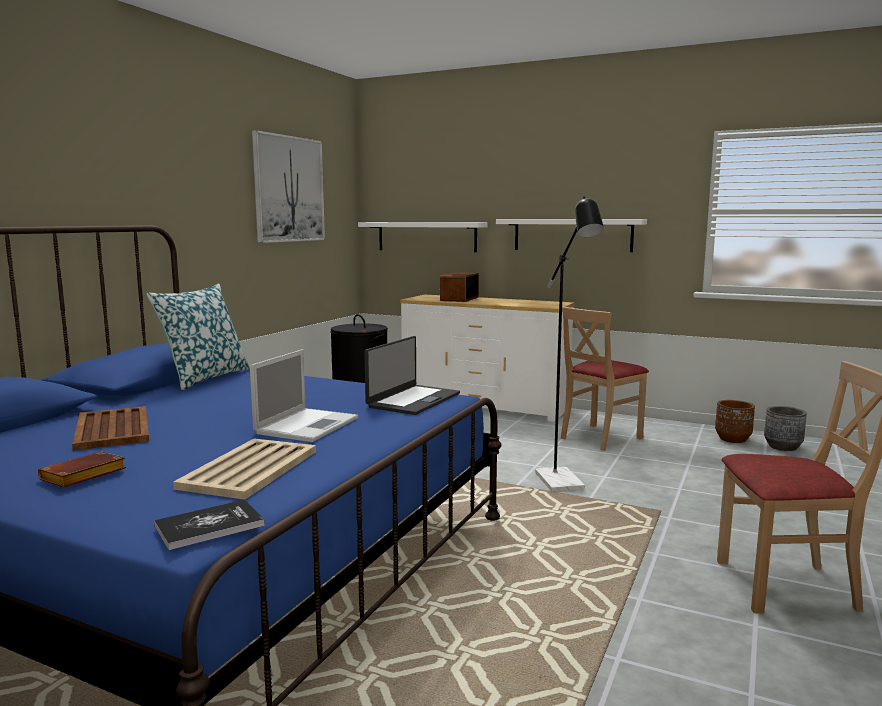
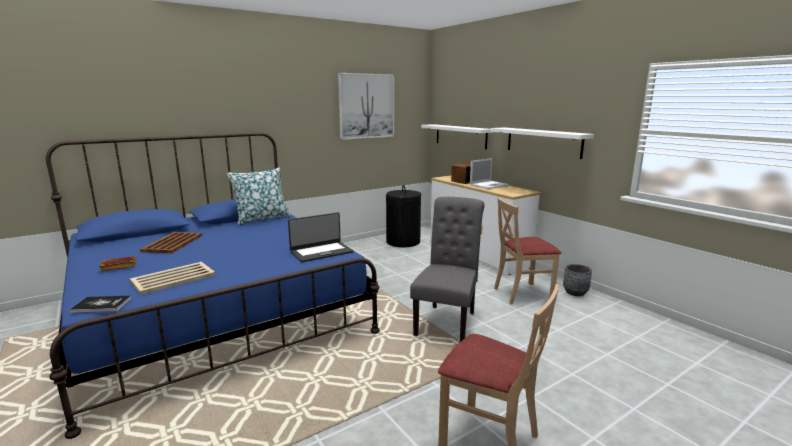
camera: 30 degrees right, 5 degrees up
(308, 425) = (244, 258): laptop -> laptop (489, 185)
(563, 485) = (447, 321): black floor lamp -> grey chair
(733, 439) = (628, 318): brown planter -> none
(782, 447) = (664, 335): grey planter -> grey planter (575, 292)

